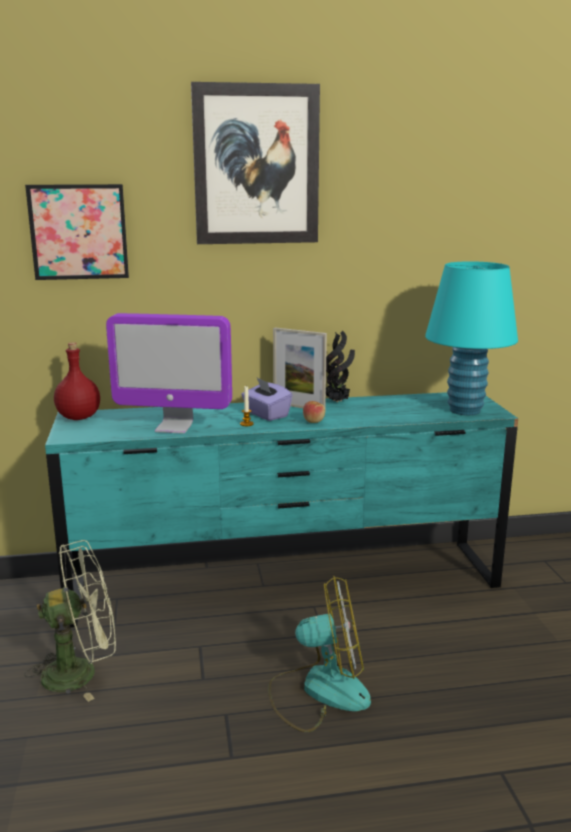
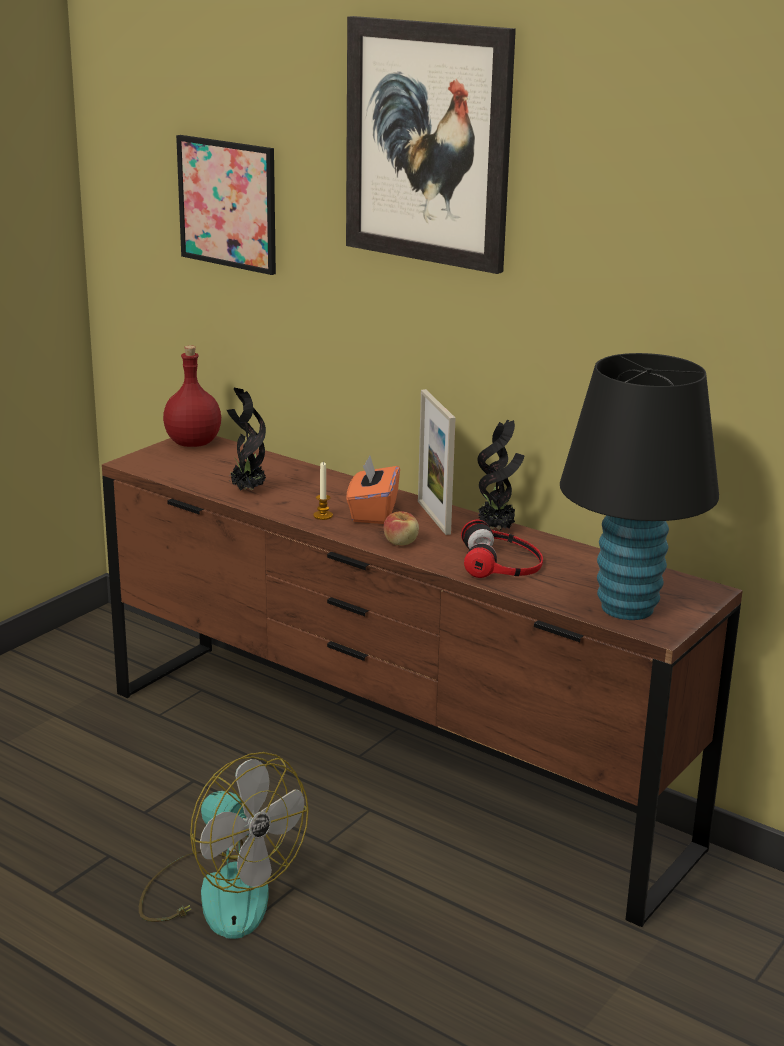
camera: 45 degrees right, 5 degrees up
(81, 672) = (67, 742): green fan -> none
(174, 427) = (246, 490): monitor -> potted plant
(266, 414) = (372, 512): purple tissue box -> orange tissue box
(285, 582) = (387, 766): turquoise dresser -> brown dresser
(376, 413) = (502, 562): none -> headphones
(464, 410) = (626, 608): turquoise table lamp -> black table lamp

